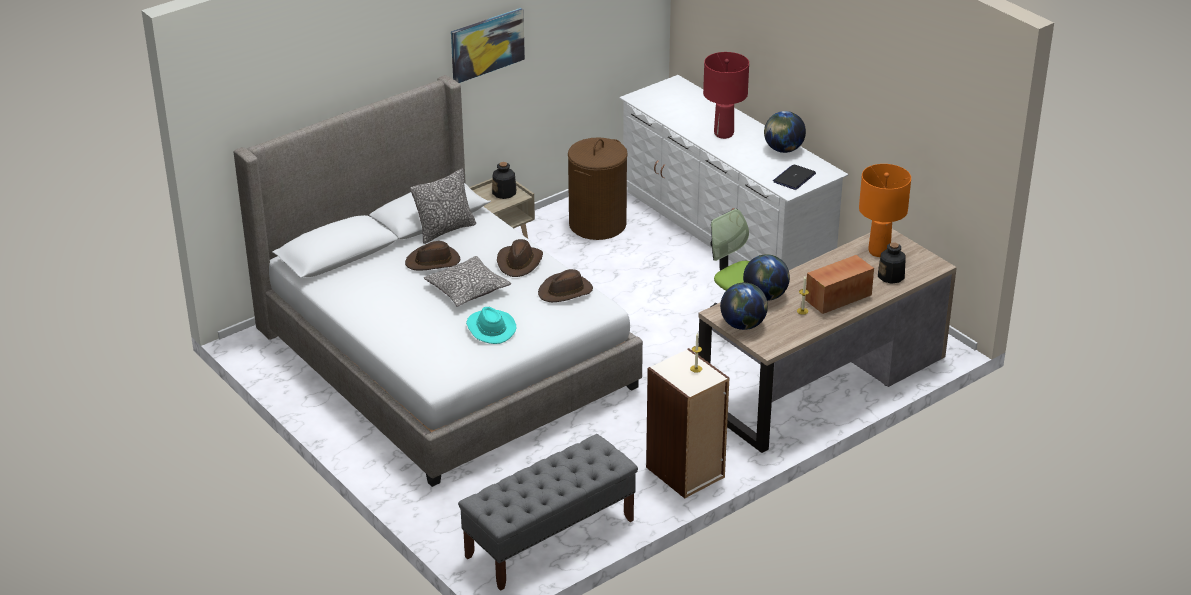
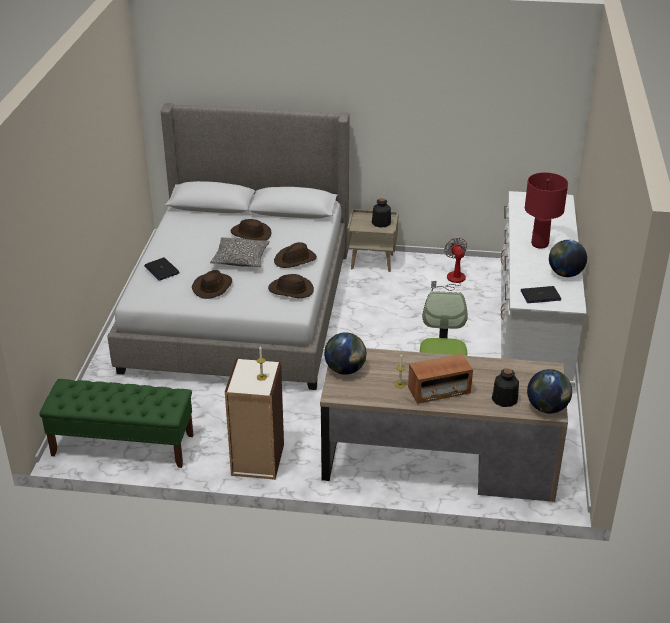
camera: 45 degrees right, 0 degrees up
(413, 340) = (161, 270): none -> laptop
(445, 230) = (288, 220): pillow -> none
(487, 45) = (393, 103): picture -> none
(490, 328) = (213, 287): turquoise hat -> brown hat
(549, 539) = (122, 445): grey bench -> green bench
(597, 225) = (452, 281): brown laundry basket -> fan
(765, 296) = (392, 360): globe -> globe (547, 408)
(838, 298) = (439, 391): radio -> radio turned 150 degrees clockwise
(879, 251) = (525, 378): orange table lamp -> none

